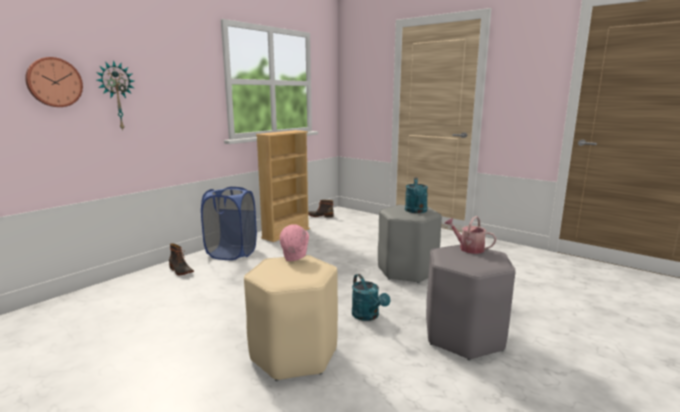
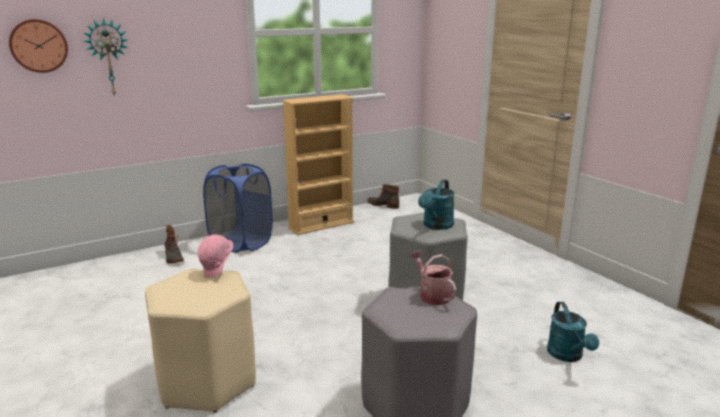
camera: 20 degrees right, 5 degrees up
(368, 316) = (323, 354): turquoise watering can -> turquoise watering can (568, 356)

